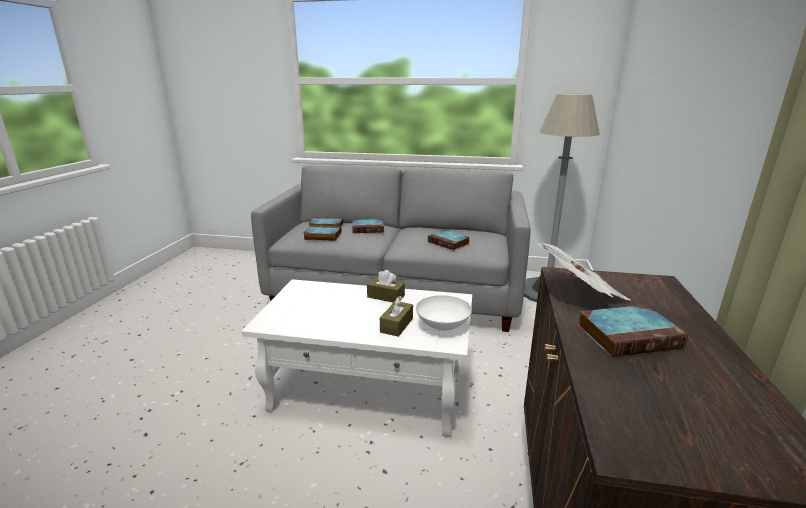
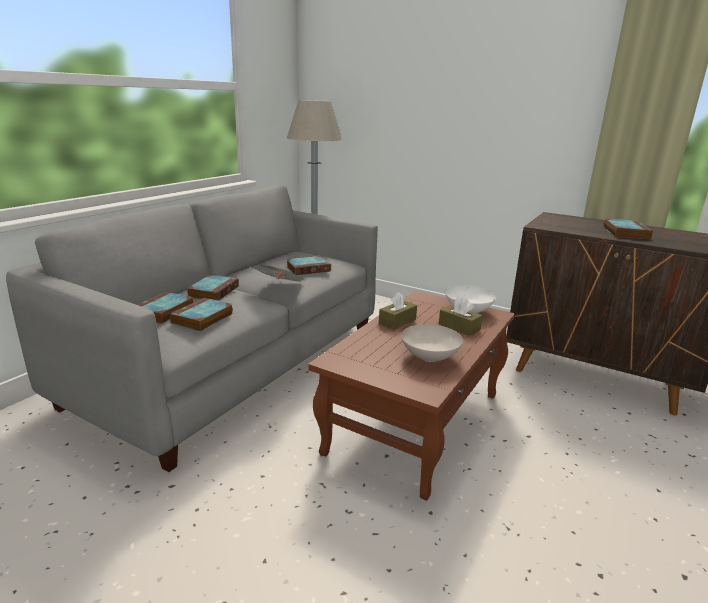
camera: 70 degrees left, 0 degrees up
(322, 318) = (429, 357): none -> white bowl
(370, 389) = (416, 421): white coffee table -> brown coffee table
(579, 293) = (569, 228): newspaper -> newspaper (280, 288)

